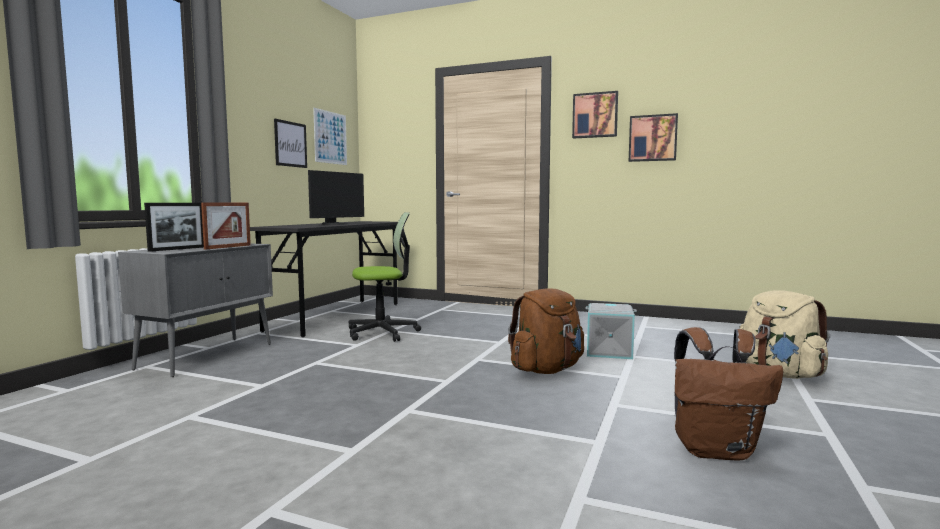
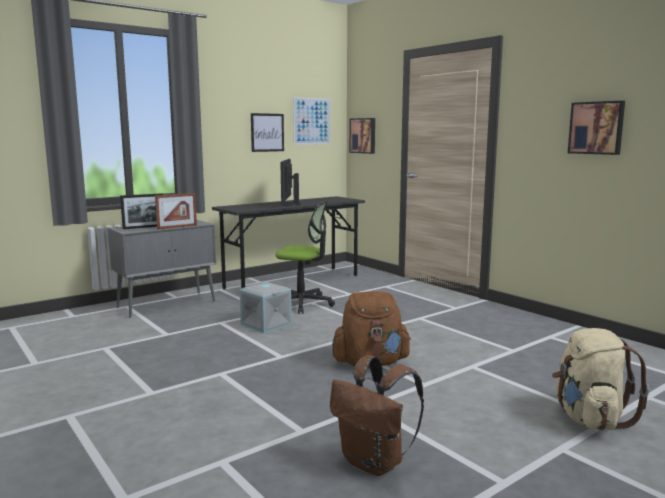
camera: 30 degrees right, 5 degrees up
(336, 224) = (288, 204): monitor -> monitor turned 120 degrees clockwise
(595, 115) = (540, 100): picture -> picture (363, 135)
(609, 351) = (459, 357): grey storage box -> grey storage box (267, 324)

